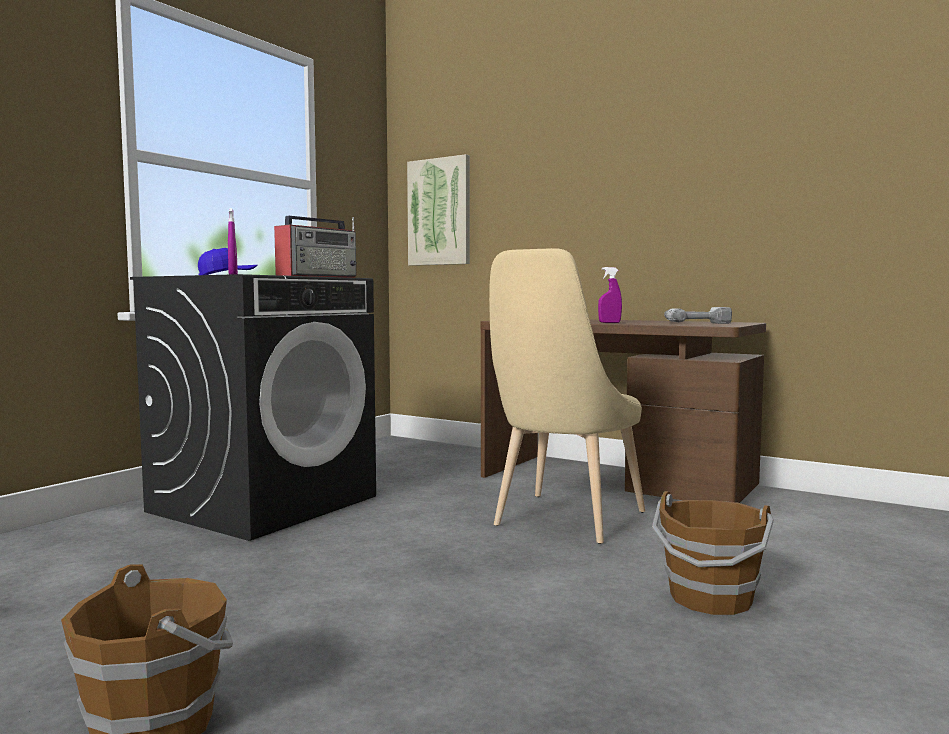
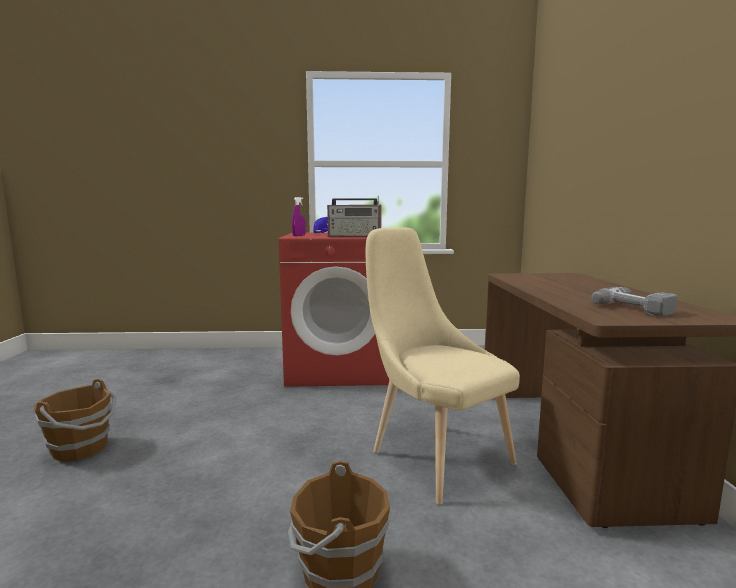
camera: 55 degrees right, 5 degrees up
(264, 503) = (339, 368): black washing machine -> red washing machine
(439, 212) = (546, 174): picture -> none
(563, 521) = (434, 455): beige chair -> beige chair turned 60 degrees clockwise
(609, 322) = (551, 292): purple spray bottle -> none

